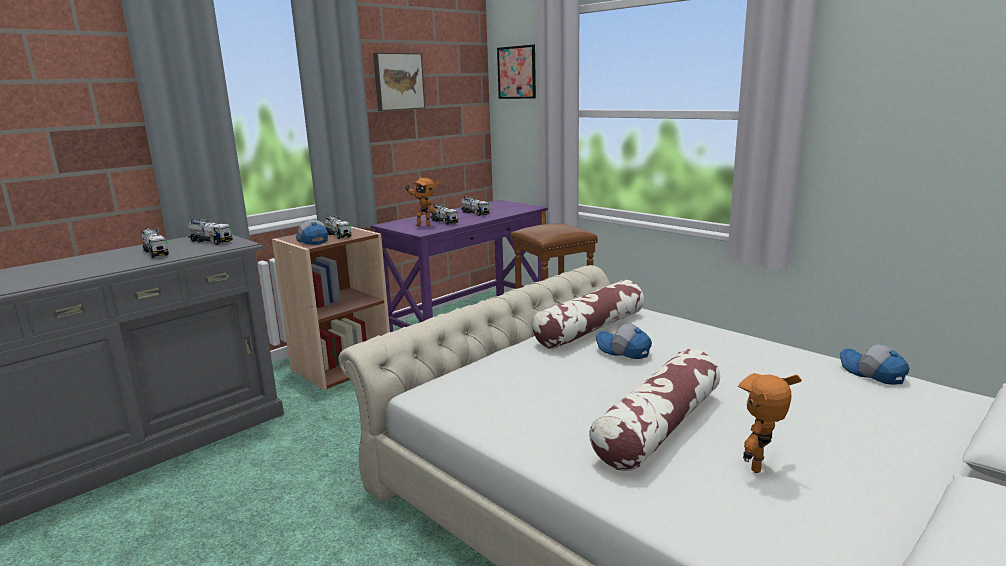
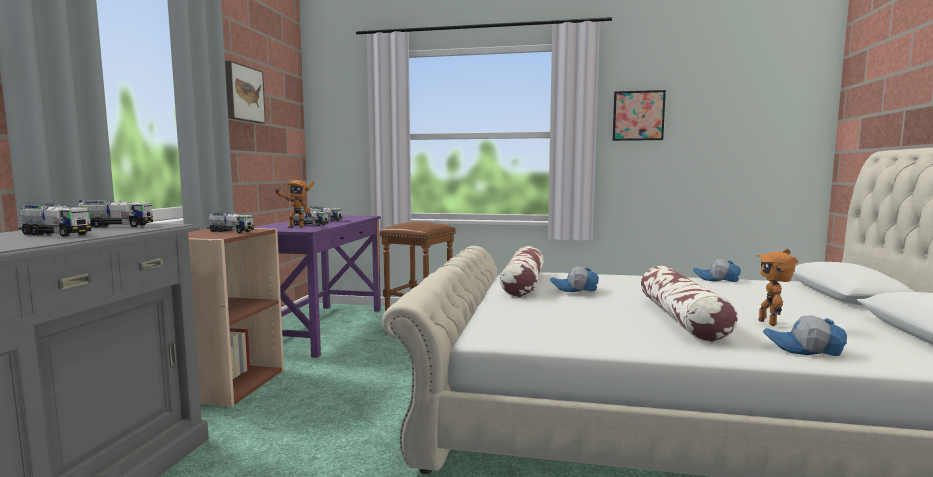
camera: 35 degrees left, 10 degrees down
(311, 240) = (209, 235): cap -> cap (803, 349)
(517, 72) = (337, 103): picture -> picture (638, 115)

